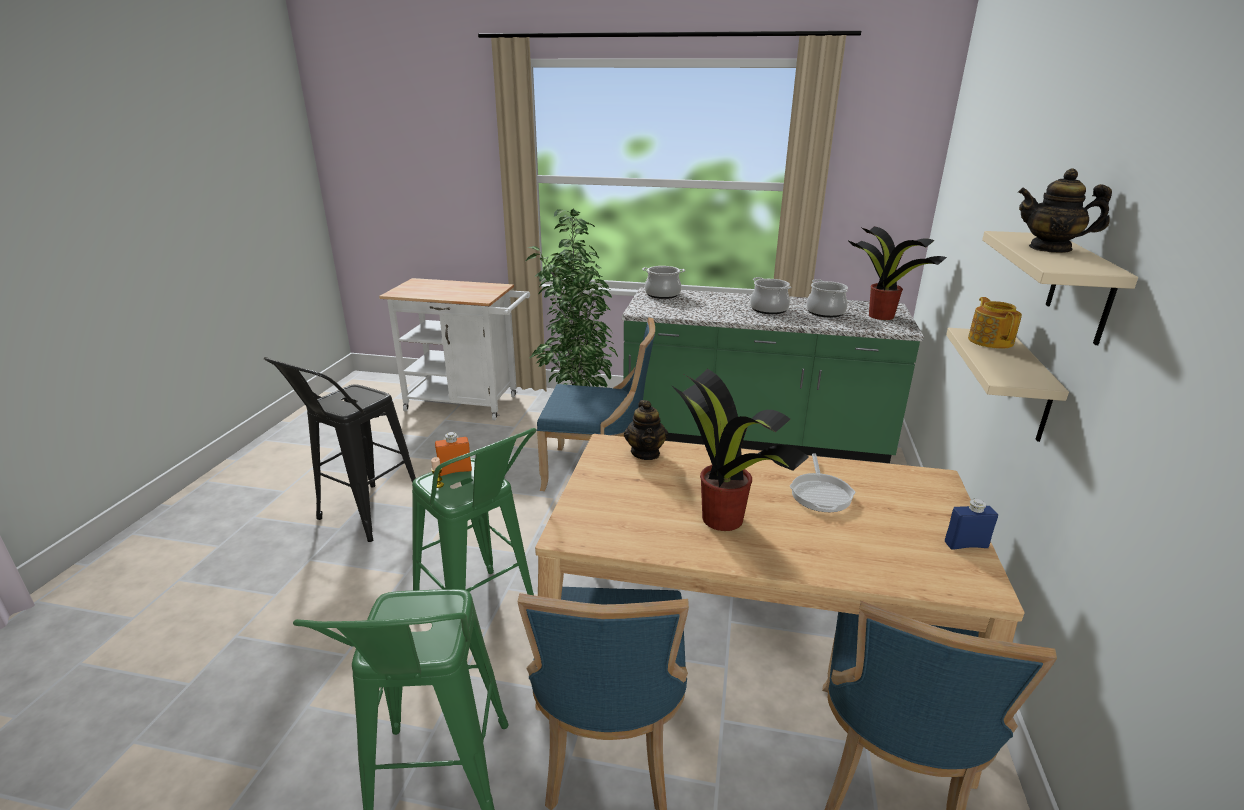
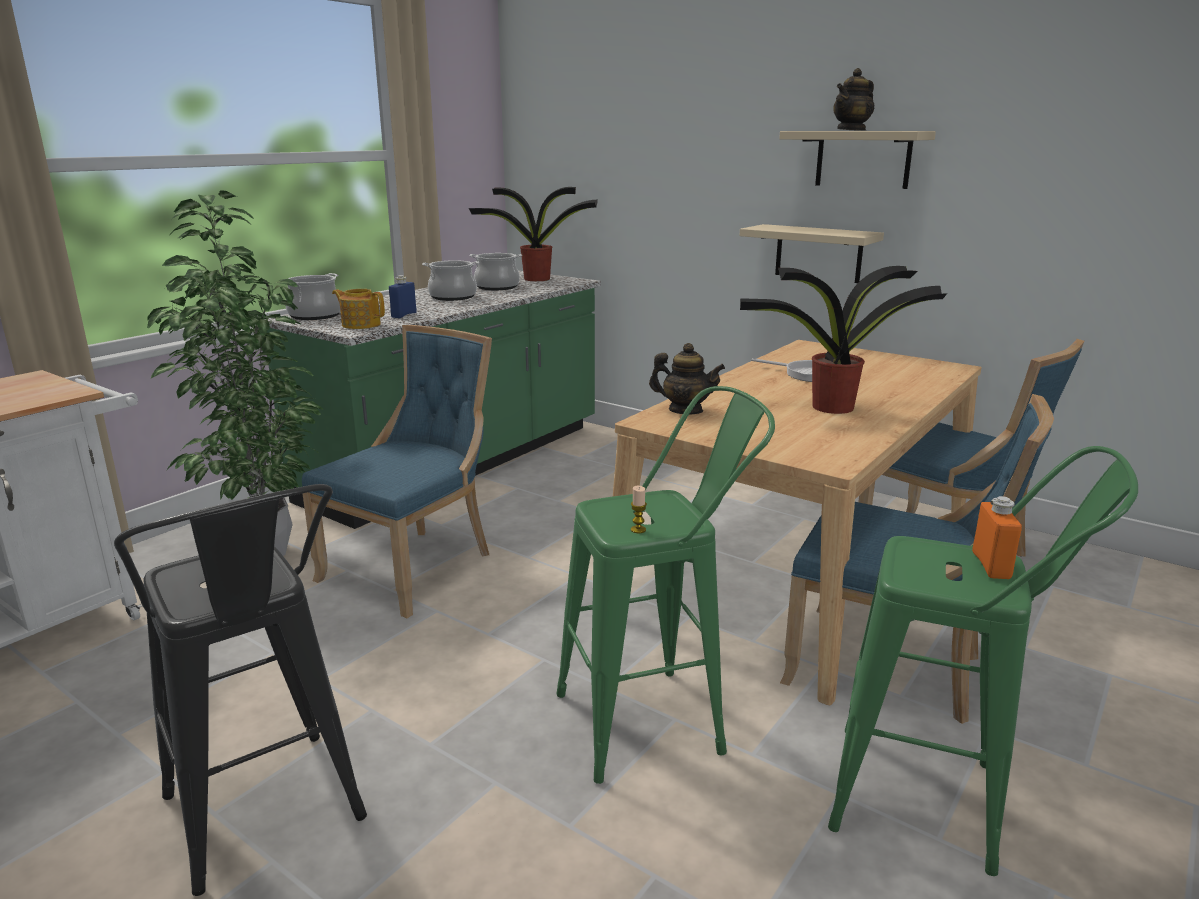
camera: 65 degrees left, 5 degrees down
(455, 471) = (610, 515): orange bottle -> orange bottle (991, 565)
(966, 544) = (900, 359): blue bottle -> blue bottle (404, 315)
(990, 341) = (779, 227): teapot -> teapot (360, 324)

